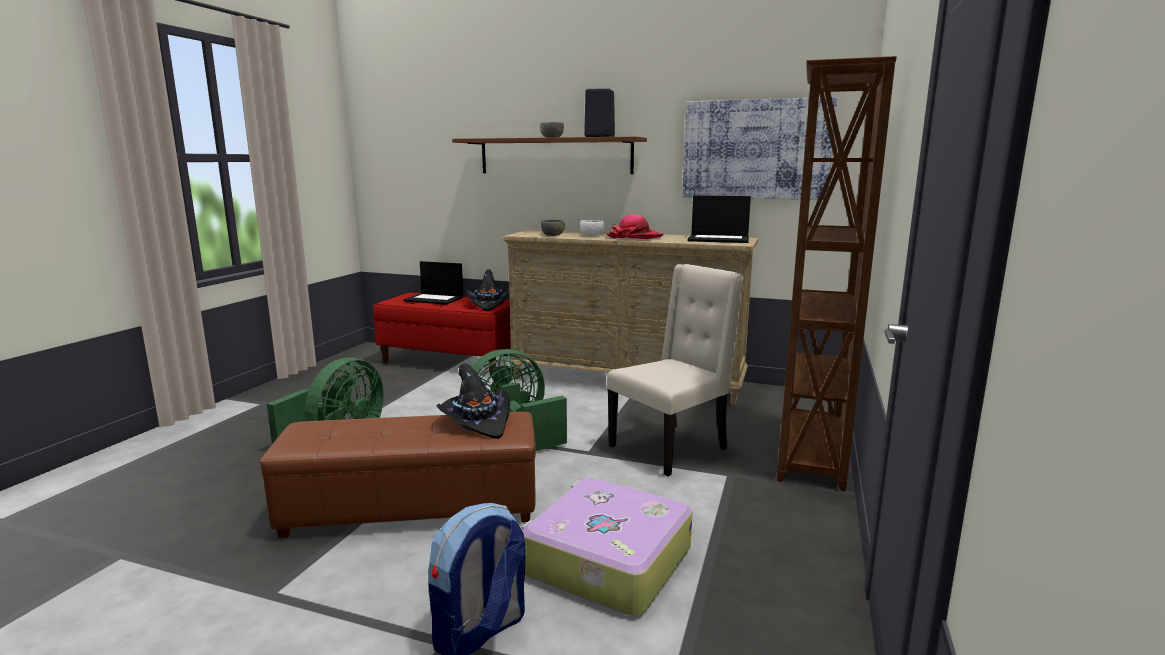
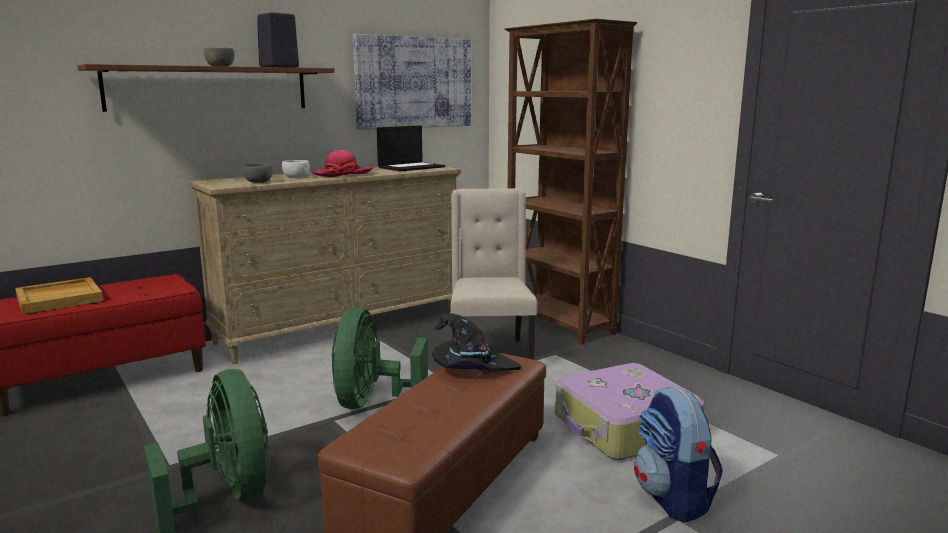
camera: 55 degrees left, 0 degrees up
(435, 299) = (60, 298): laptop -> beige tray
(489, 304) = (160, 285): black hat -> none

